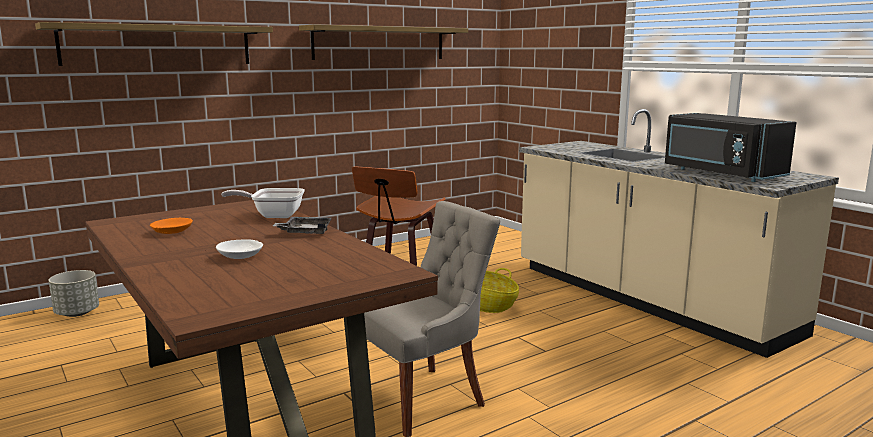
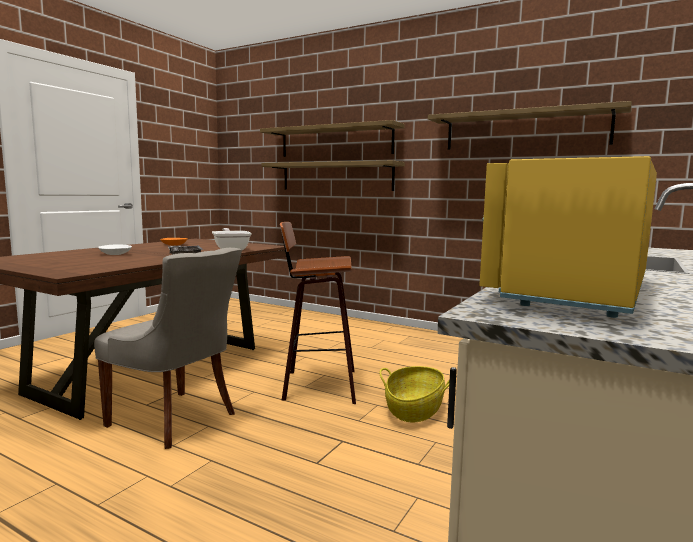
camera: 65 degrees right, 5 degrees down
(77, 313) = (263, 309): grey planter -> none
(165, 94) = (336, 176): none -> shelf
(720, 173) = (568, 291): black microwave -> yellow microwave

